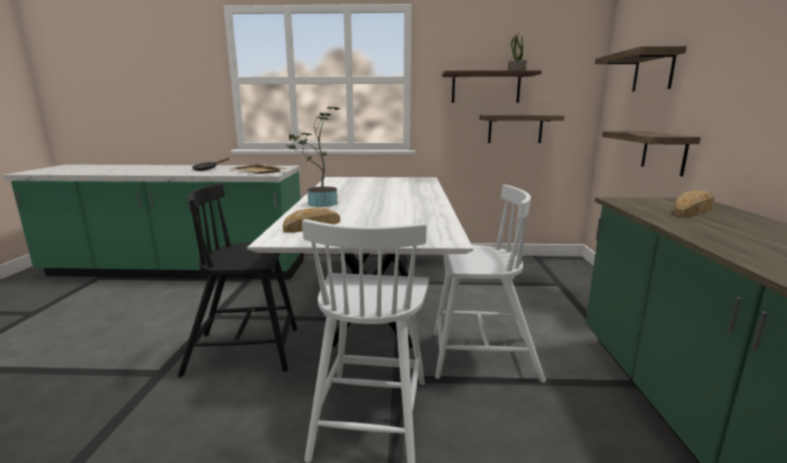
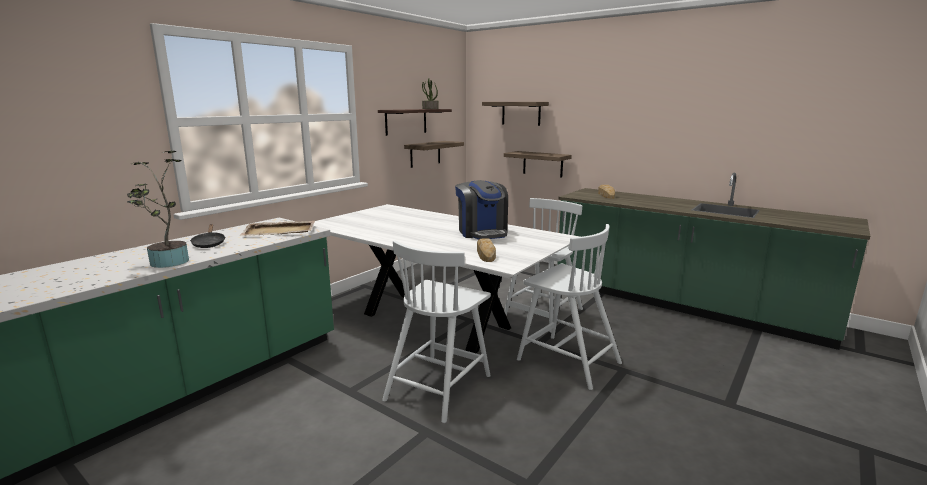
camera: 55 degrees left, 0 degrees up
(246, 351) = (439, 386): black chair -> white chair
(319, 204) = (418, 243): potted plant -> potted plant (167, 263)
(396, 212) = (482, 232): none -> coffee machine

